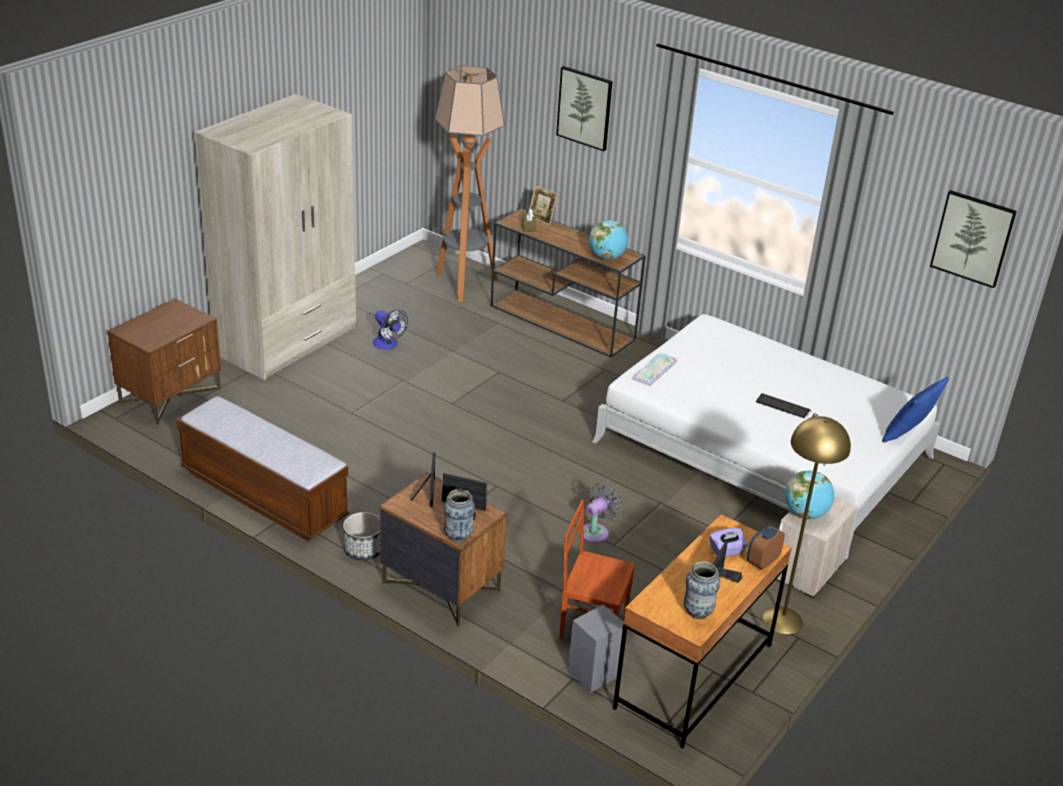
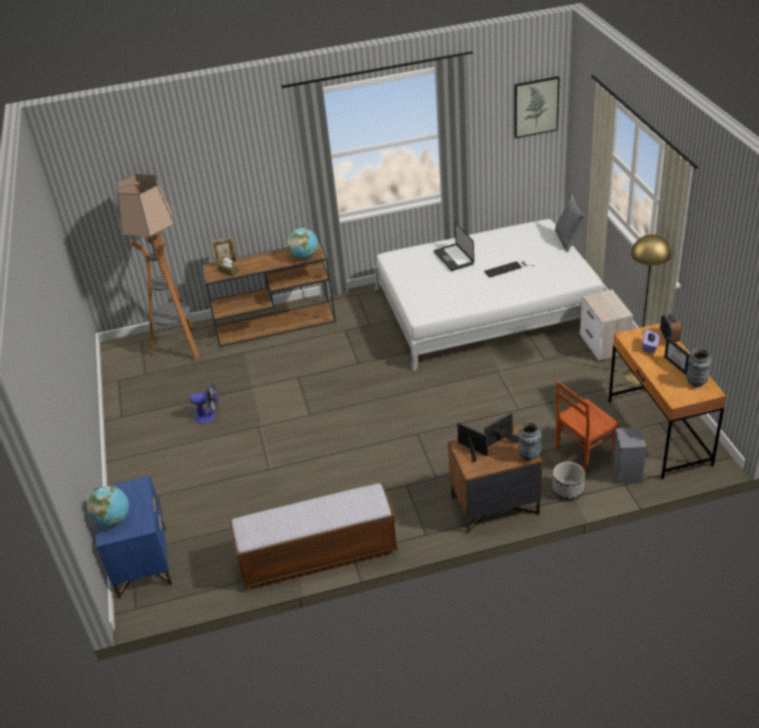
camera: 45 degrees left, 5 degrees up
(171, 396) = (142, 562): brown nightstand -> blue nightstand
(287, 341) = (145, 466): beige wardrobe -> none
(363, 550) = (425, 528): planter -> planter (568, 490)
(585, 108) = (224, 163): picture -> none
(596, 532) = (501, 411): grey fan -> none
(655, 370) = (418, 300): keyboard -> none
(759, 364) = (453, 258): none -> laptop
(805, 514) = (604, 310): globe -> globe (113, 520)
(908, 434) = (568, 240): blue pillow -> grey pillow

